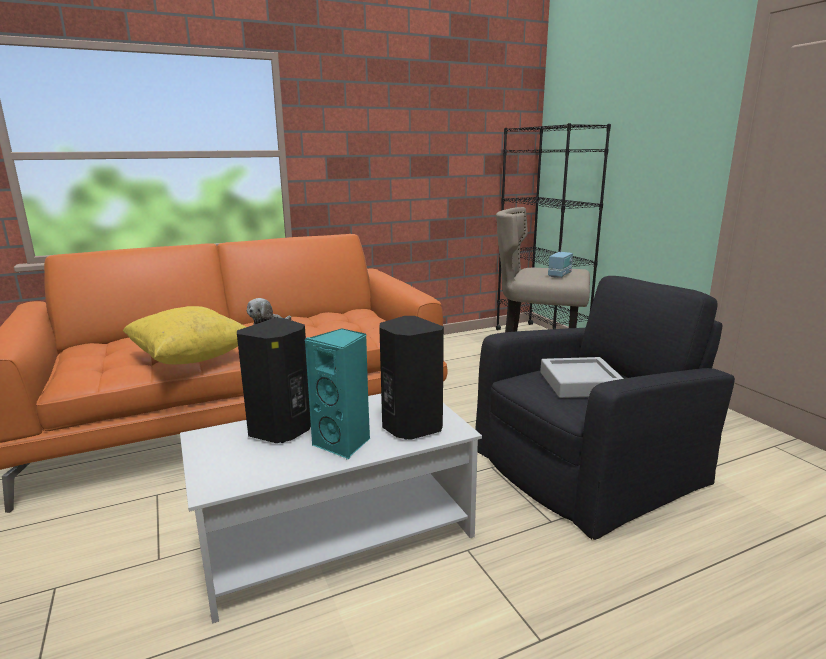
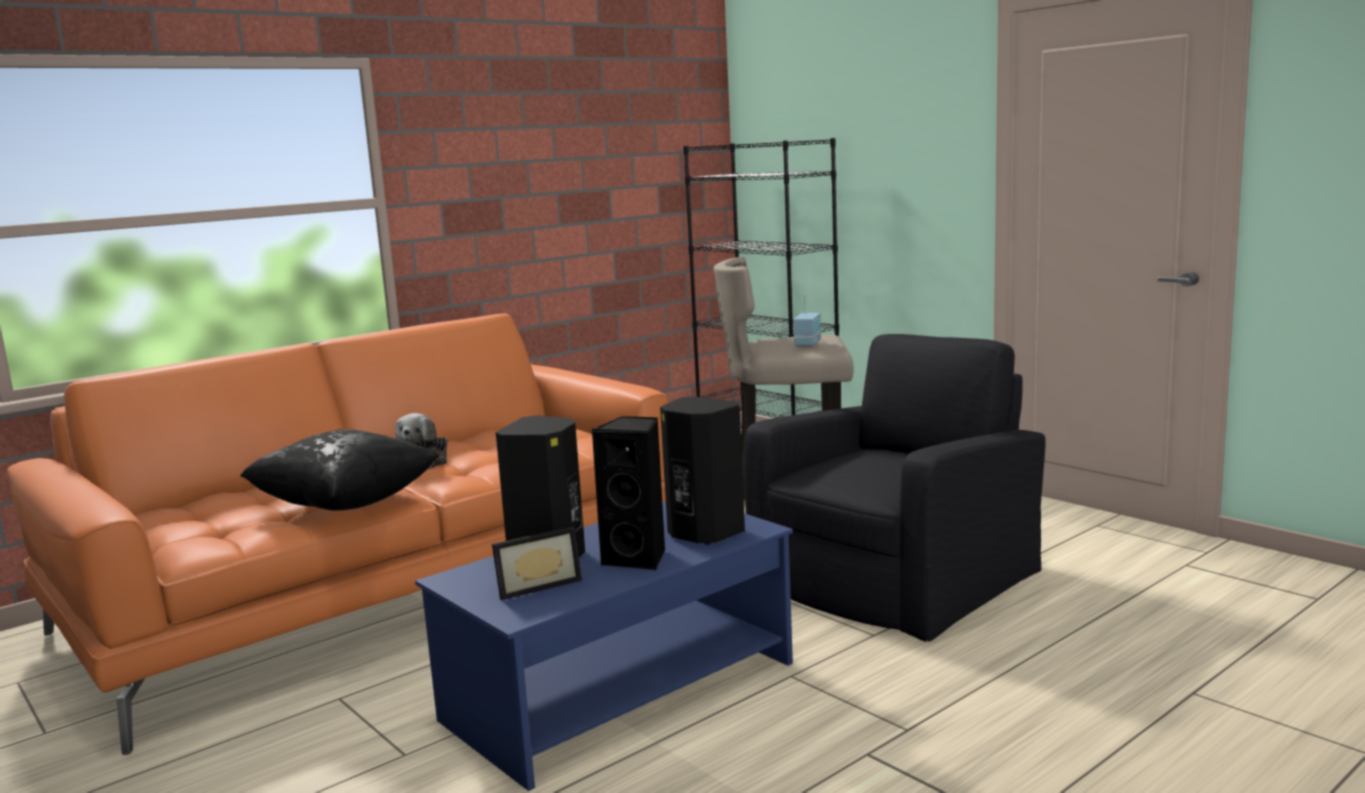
camera: 15 degrees left, 5 degrees down
(191, 358) = (345, 505): yellow pillow -> black pillow
(251, 457) = (536, 585): none -> picture frame
(337, 533) = (622, 690): white coffee table -> blue coffee table
(344, 444) = (638, 558): turquoise speaker -> black speaker
(580, 383) = (876, 467): grey tray -> none

